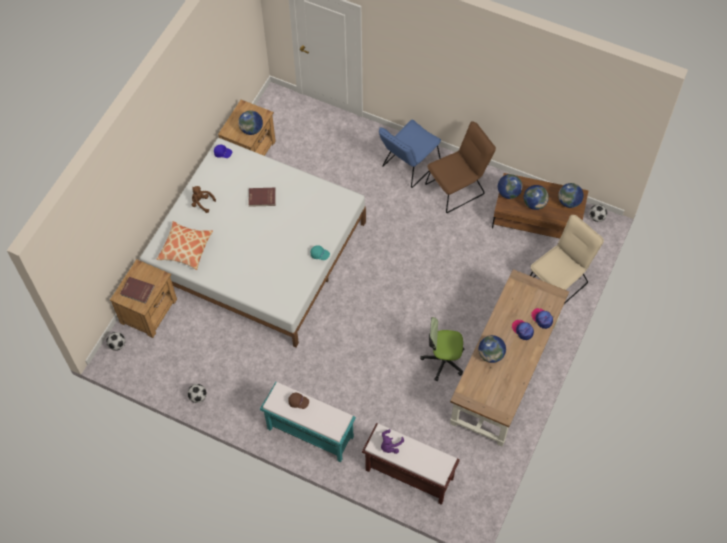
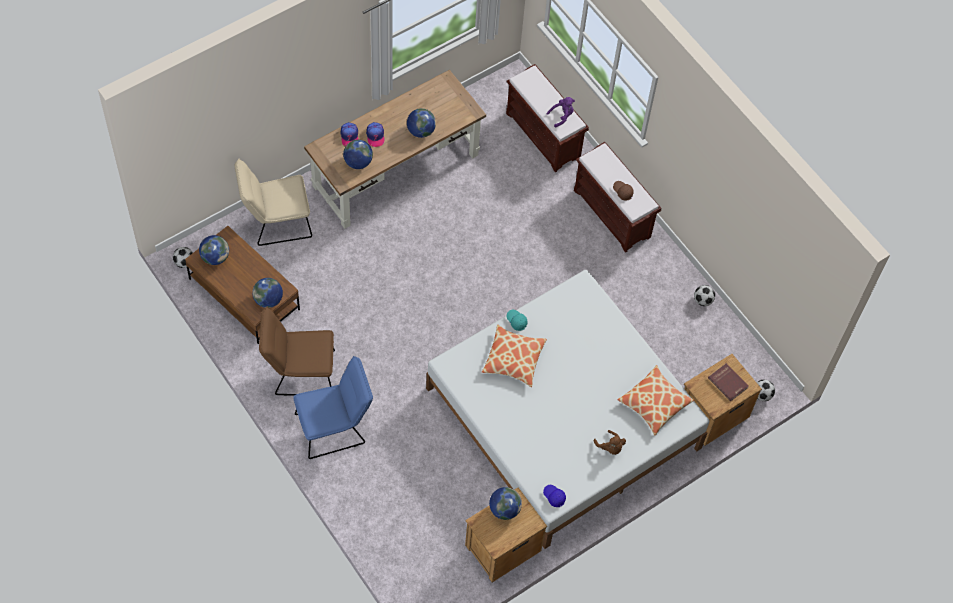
camera: 155 degrees left, 0 degrees up
(262, 198) = (540, 417): red book -> none
(305, 227) = (513, 359): none -> pillow
(309, 433) = (613, 214): turquoise bench -> brown bench
(443, 360) = (444, 210): office chair -> none
(534, 203) = (251, 274): globe -> globe (358, 162)

